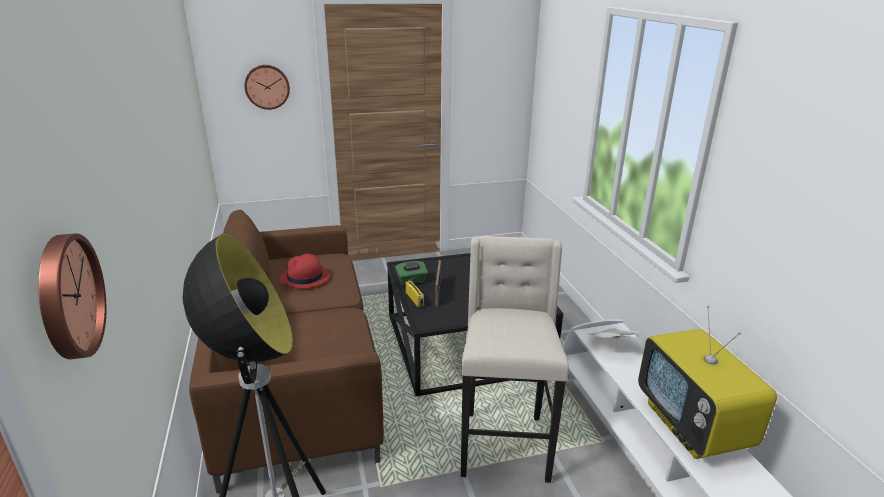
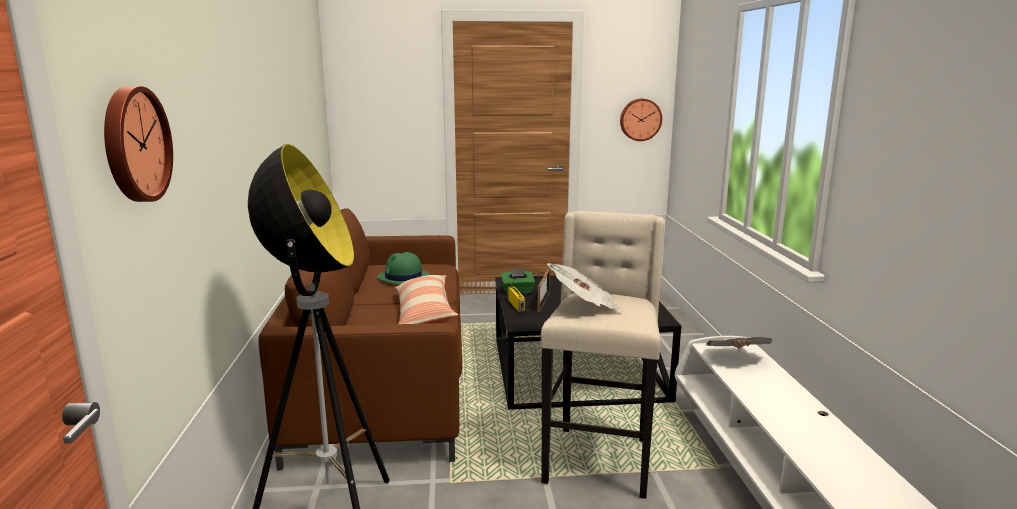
camera: 10 degrees right, 10 degrees down
(267, 86) = (391, 101): wall clock -> wall clock (640, 119)
(304, 277) = (403, 277): red hat -> green hat
(336, 326) = (423, 314): none -> pillow
(495, 329) = (585, 306): none -> newspaper
(693, 426) = (817, 432): television -> none

